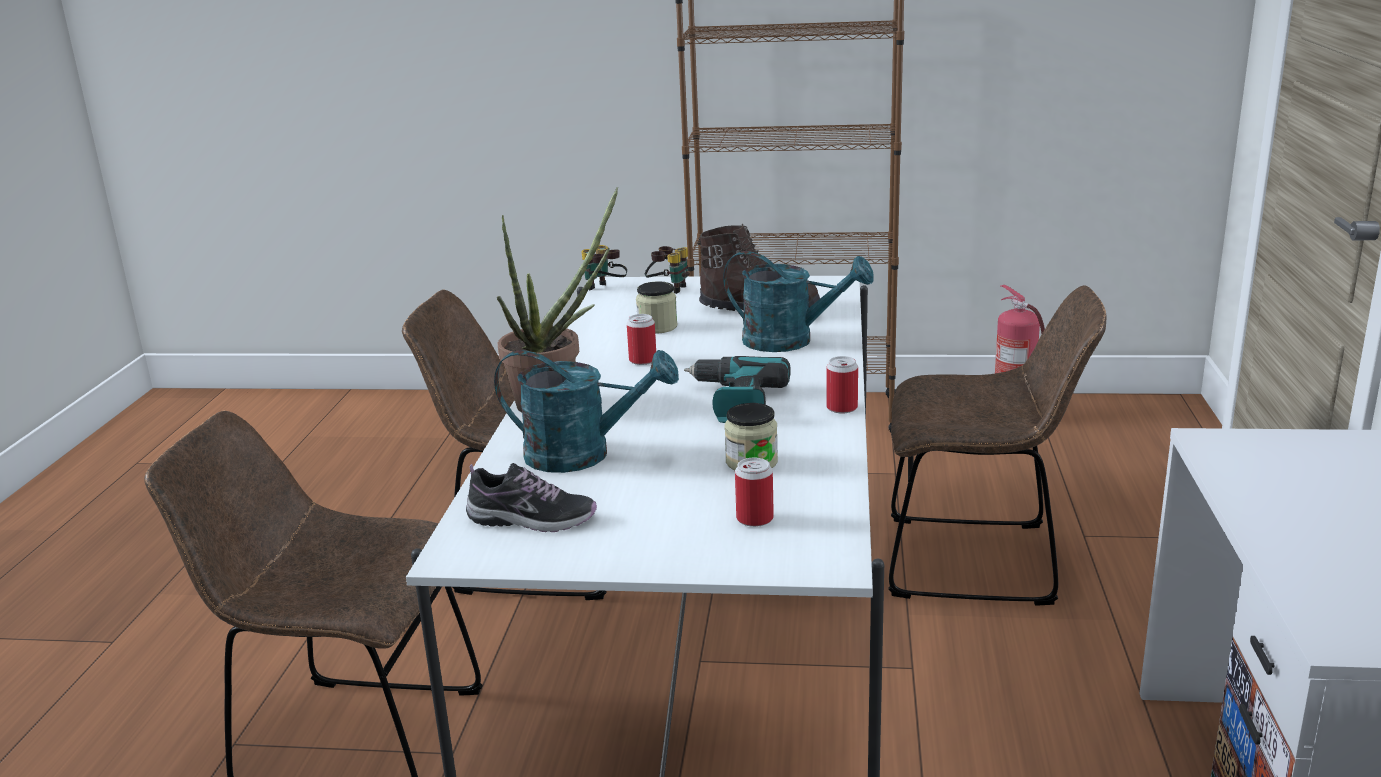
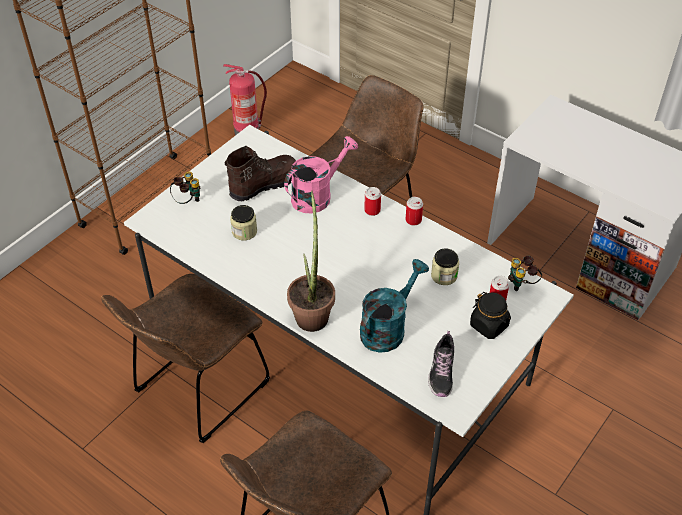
camera: 60 degrees left, 25 degrees up
(531, 519) = (442, 372): shoe -> shoe turned 150 degrees clockwise
(604, 290) = (157, 226): binoculars -> binoculars (522, 284)
(642, 360) = (288, 258): can -> can (372, 210)
(683, 529) = (489, 325): none -> black jar
(735, 402) = (374, 250): power drill -> none
(790, 341) = (317, 195): turquoise watering can -> pink watering can

